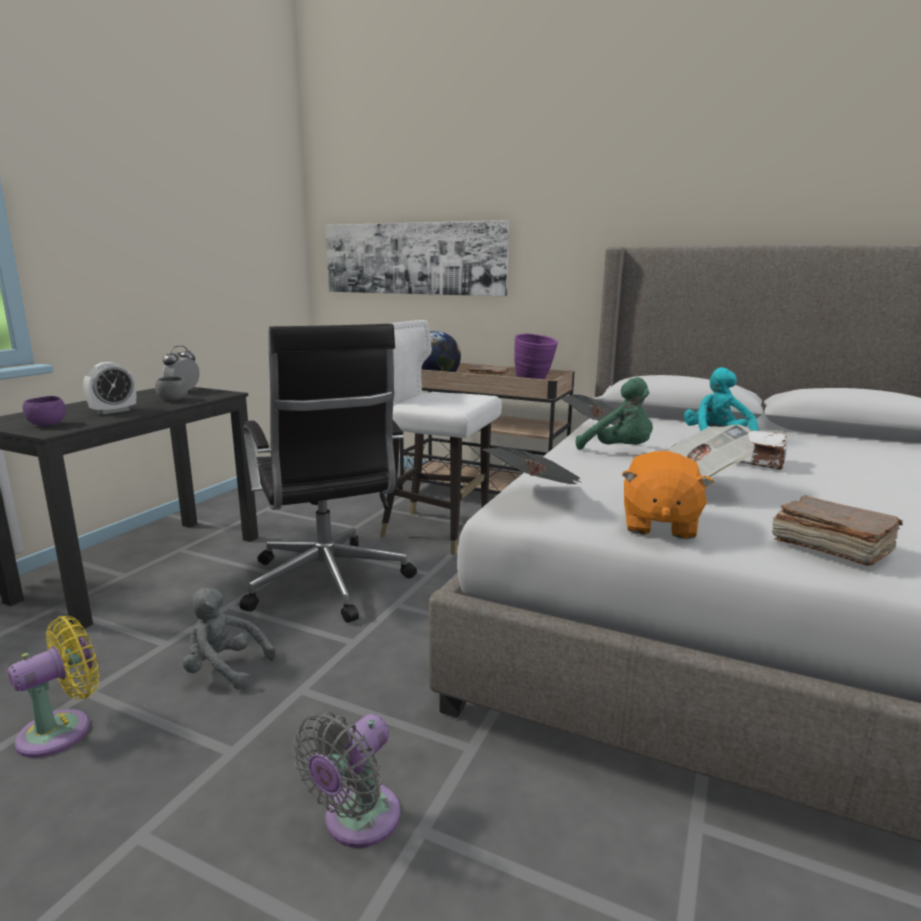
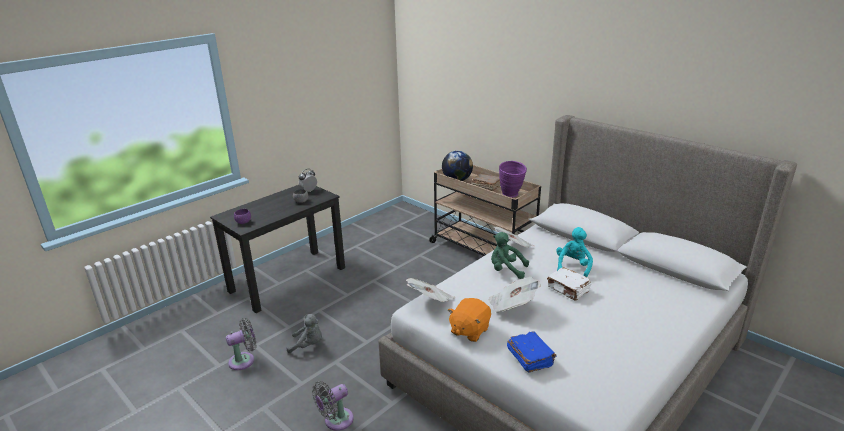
camera: 20 degrees right, 10 degrees up
(62, 730) = (244, 360): yellow fan -> grey fan
(113, 411) = (272, 211): alarm clock -> none
(224, 669) = (308, 345): grey plush toy -> grey plush toy turned 150 degrees clockwise
(327, 584) = (368, 305): black office chair -> none
(413, 259) = (454, 95): picture -> none
(436, 530) = (440, 277): white chair -> none
(619, 451) = (506, 270): green plush toy -> green plush toy turned 135 degrees clockwise
(829, 546) = (530, 358): brown book -> blue book

